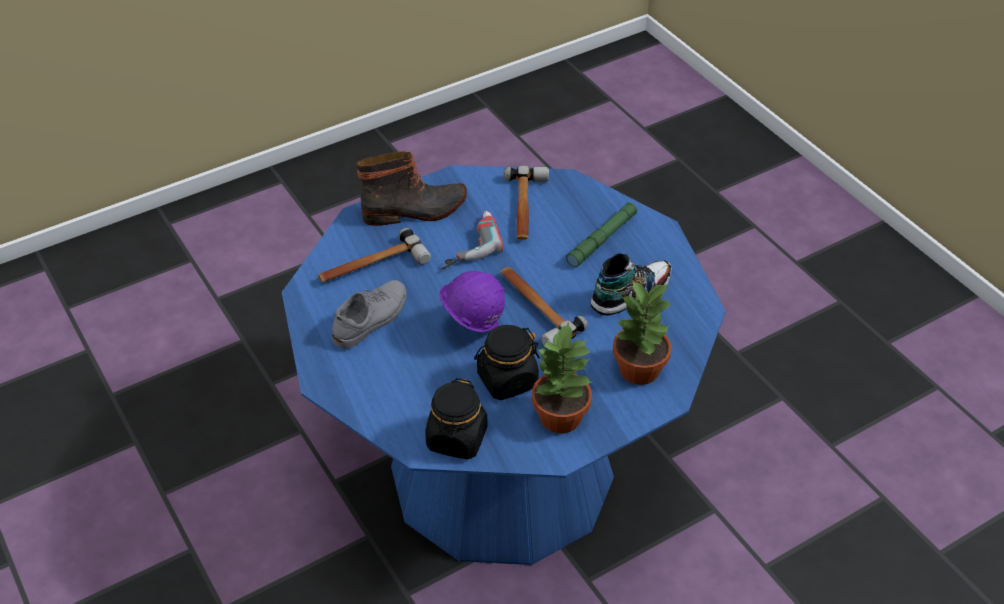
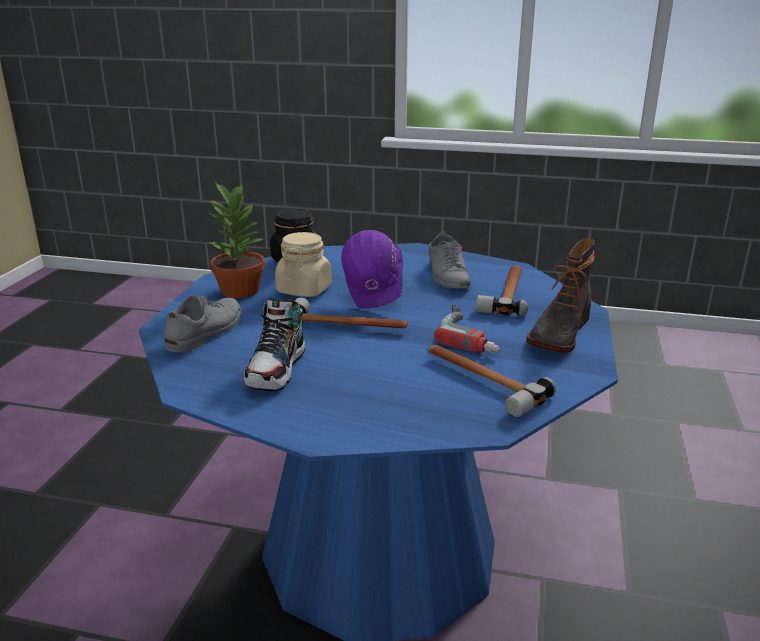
camera: 135 degrees right, 20 degrees down
(507, 380) = (304, 289): black jar -> beige jar
(602, 239) = (366, 395): green flashlight -> none
(640, 370) = (206, 331): potted plant -> grey shoe

